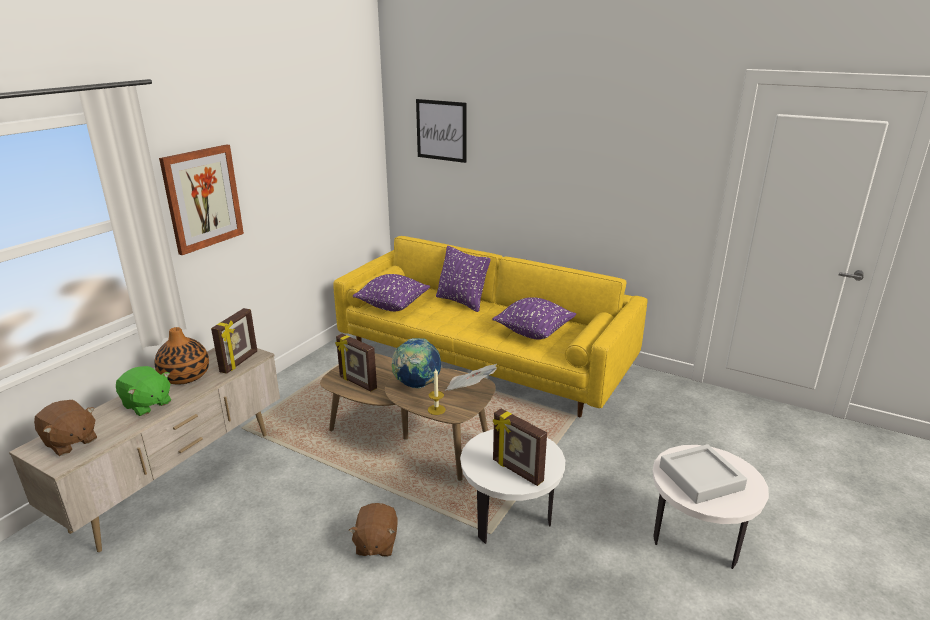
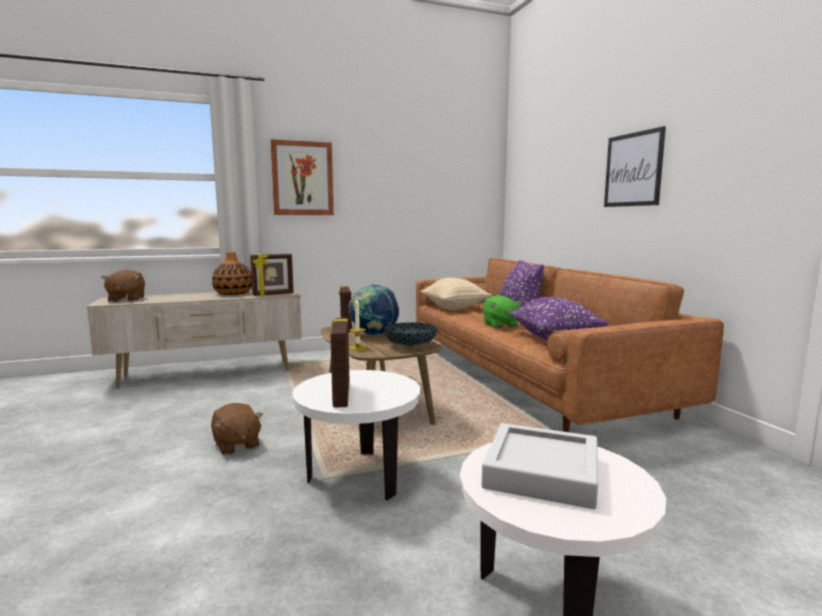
camera: 40 degrees right, 15 degrees down
(147, 404) = (189, 297): green plush toy -> green plush toy (500, 325)
(376, 544) = (236, 445): brown plush toy -> brown plush toy turned 75 degrees counterclockwise
(393, 306) = (454, 308): purple pillow -> beige pillow
(441, 130) = (540, 156): picture -> picture (633, 169)
(470, 389) = (410, 346): newspaper -> bowl
(483, 358) = (526, 376): yellow sofa -> brown sofa

